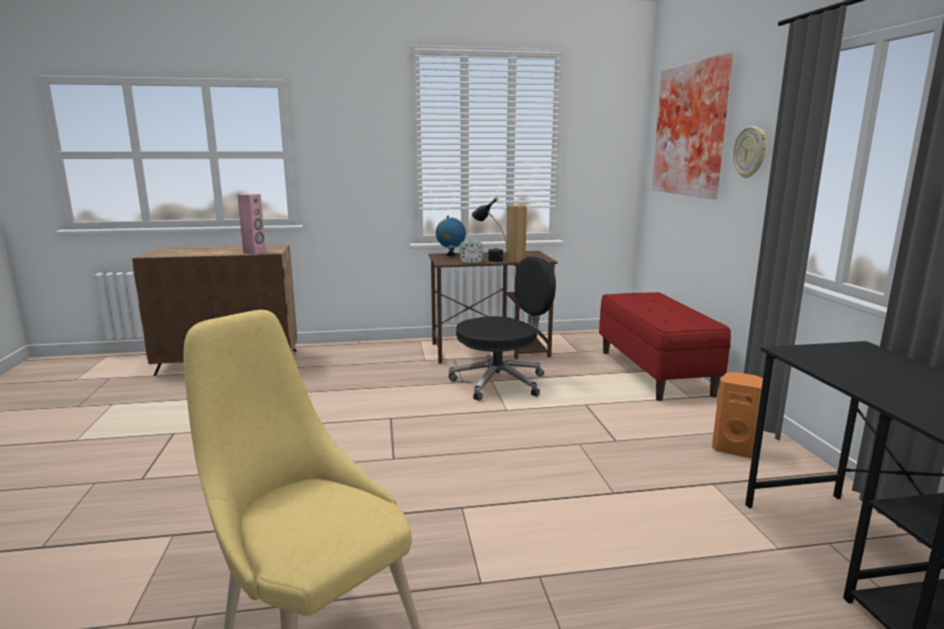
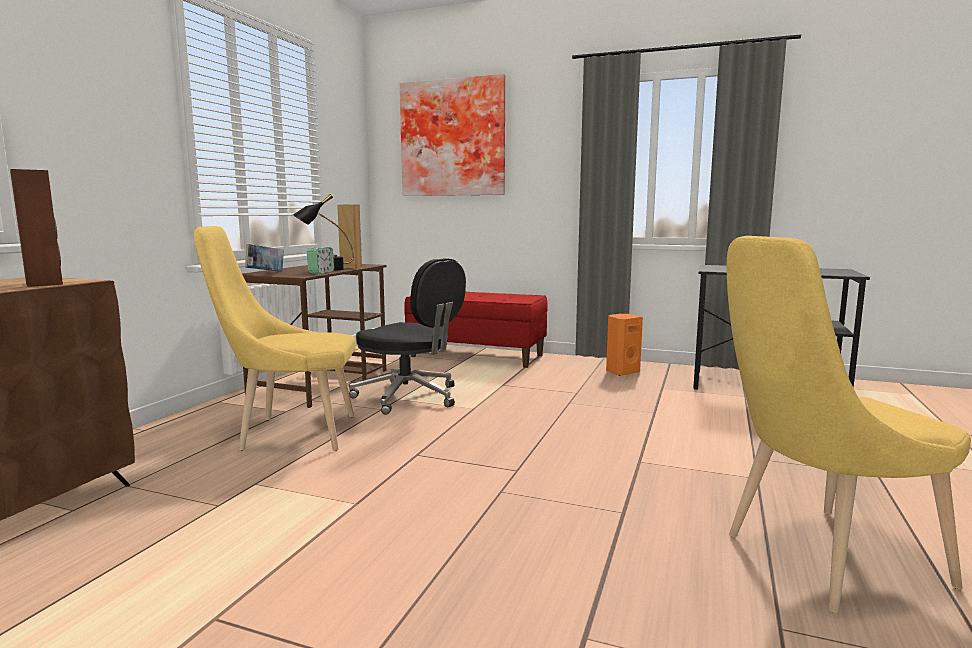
camera: 60 degrees left, 5 degrees down
(255, 252) = (45, 284): pink speaker -> brown speaker
(389, 374) = (290, 433): none -> yellow chair
(450, 255) = (265, 272): globe -> book
(501, 382) = (409, 397): black office chair -> black office chair turned 120 degrees clockwise
(750, 152) = (537, 154): wall clock -> none

